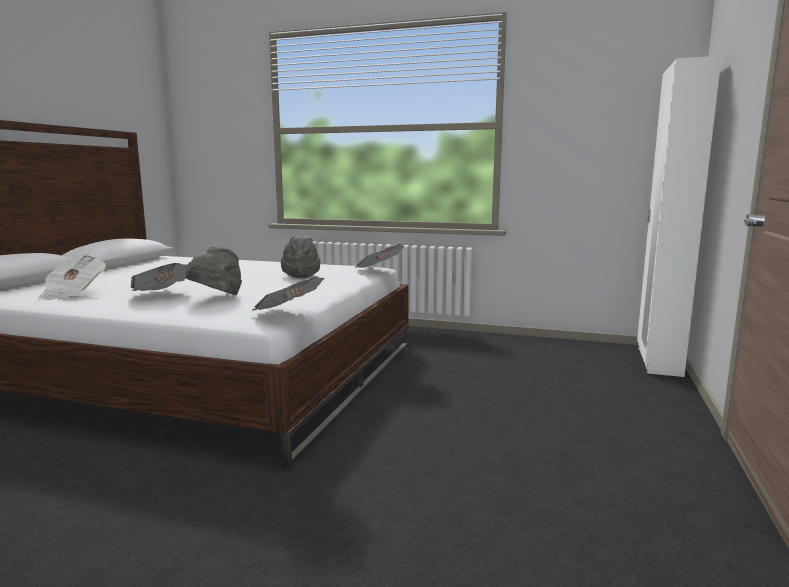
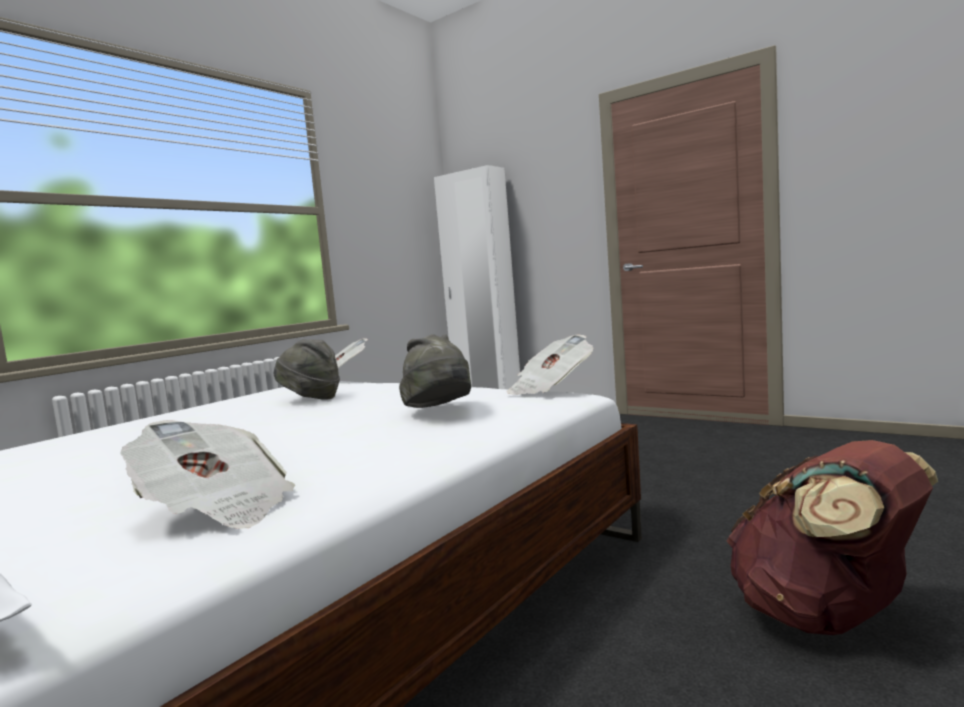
camera: 70 degrees left, 5 degrees down
(126, 555) = (826, 617): none -> brown backpack
(163, 295) = (358, 441): newspaper -> none

